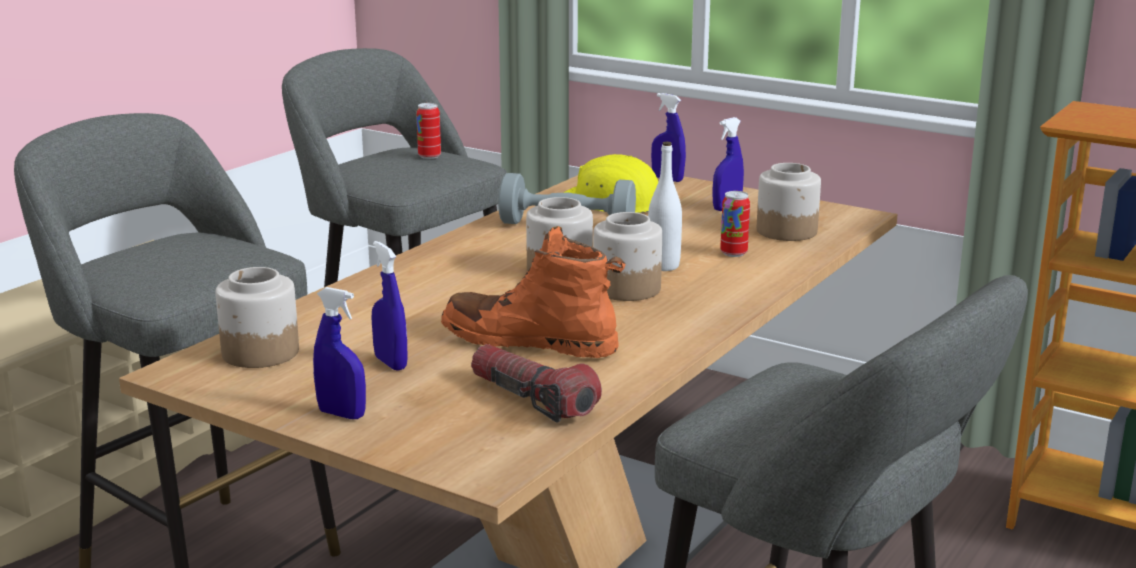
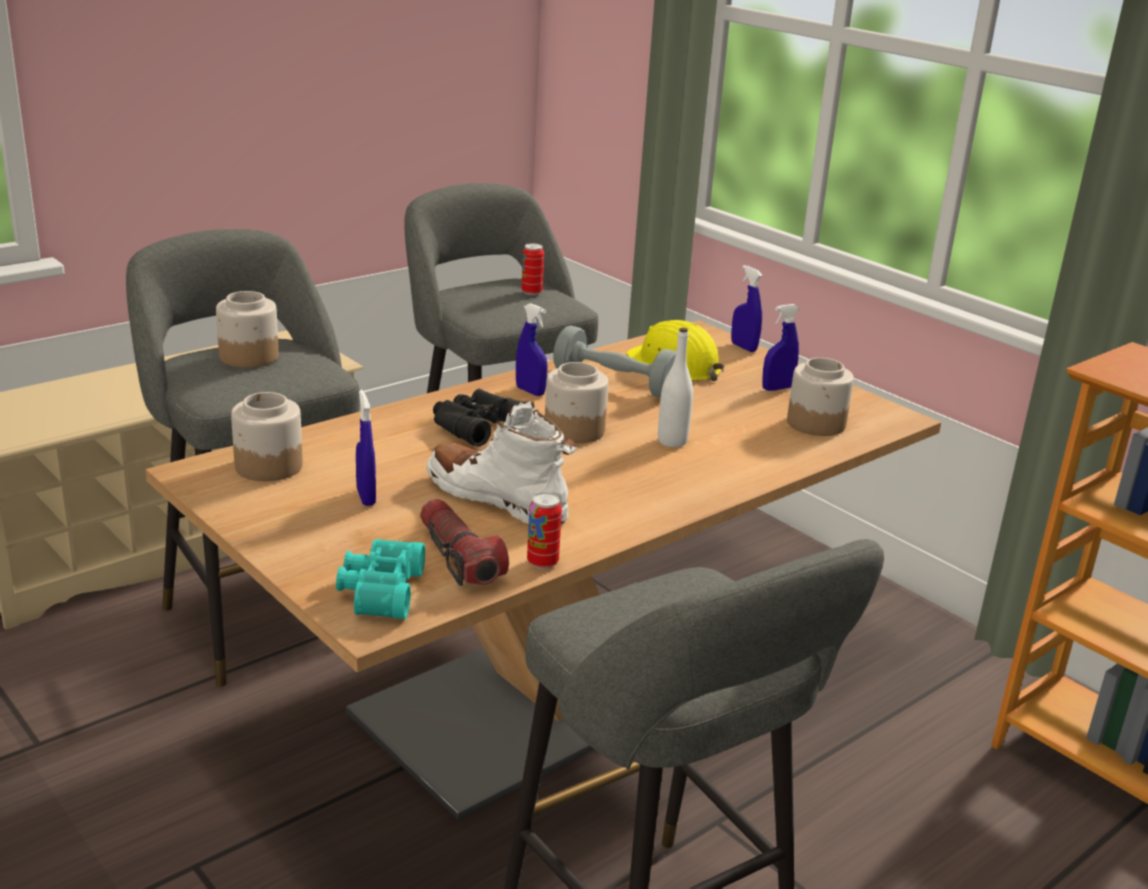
camera: 15 degrees right, 5 degrees up
(342, 414) = (293, 540): blue spray bottle -> blue spray bottle (530, 391)
(453, 282) = (475, 425): none -> black binoculars
(473, 443) = (379, 591): none -> turquoise binoculars
(530, 342) = (497, 499): orange boot -> white boot
(626, 289) = (620, 459): jar -> jar (248, 357)
(733, 253) = (747, 439): can -> can (542, 562)

